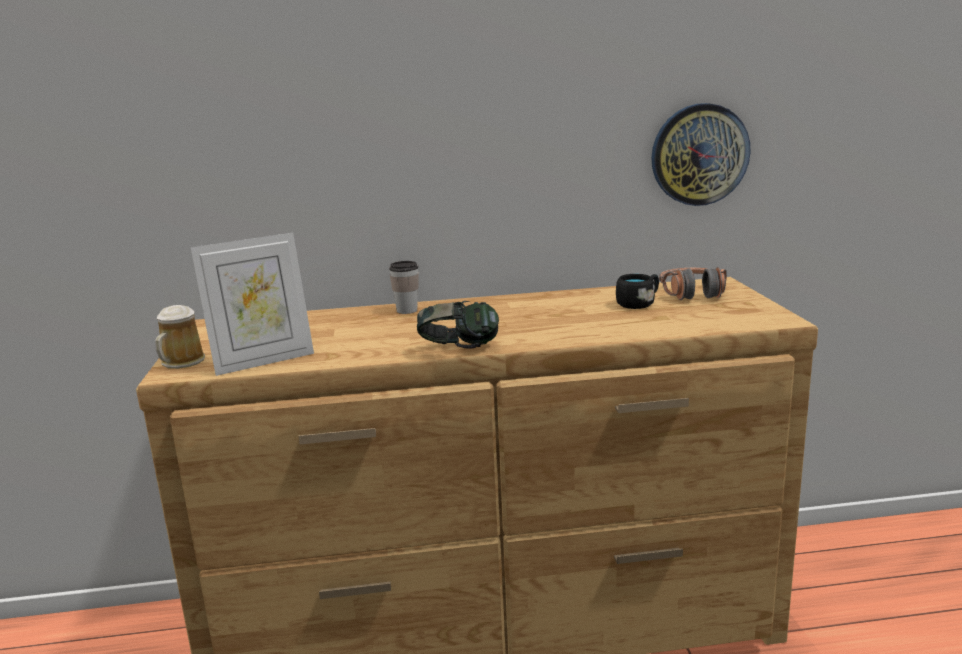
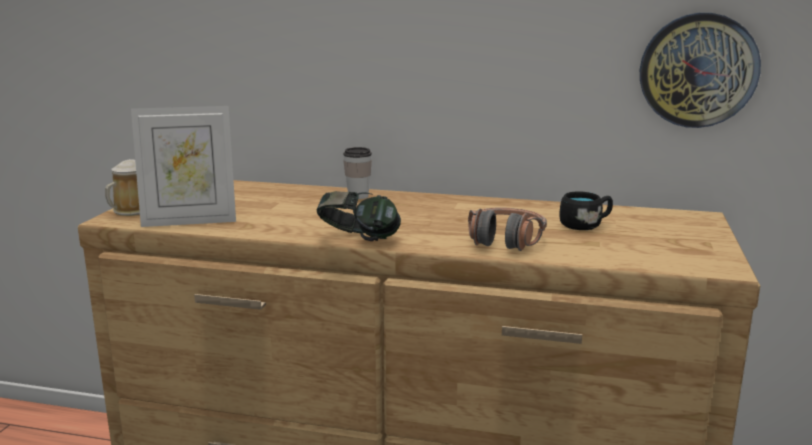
camera: 20 degrees right, 0 degrees up
(693, 293) = (656, 223): headphones -> headphones (505, 240)

